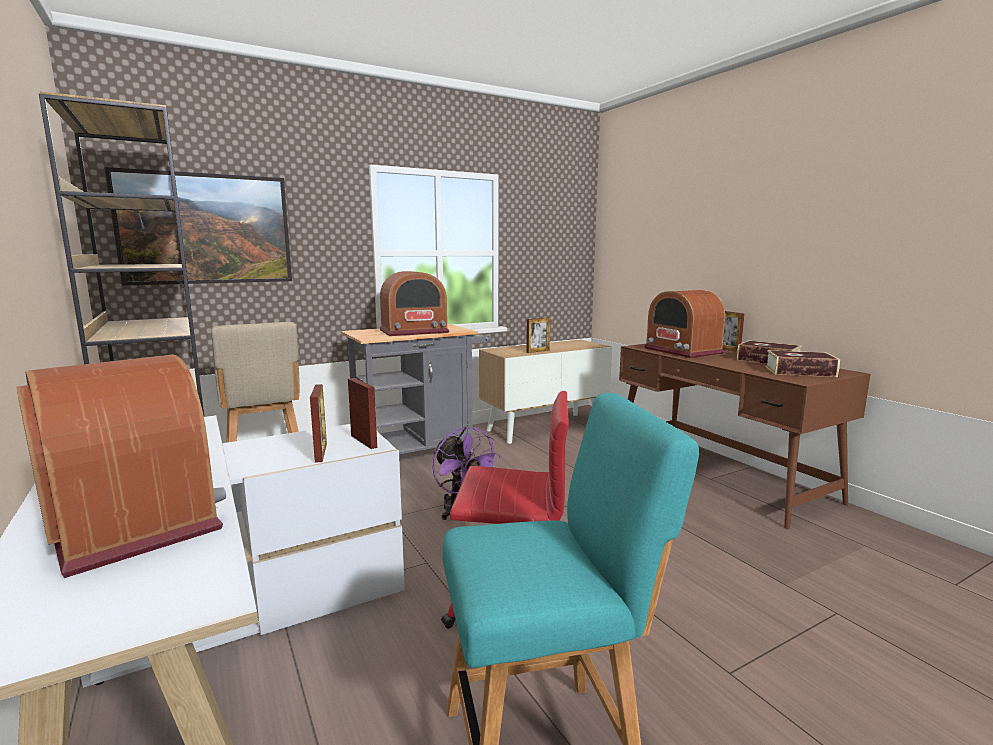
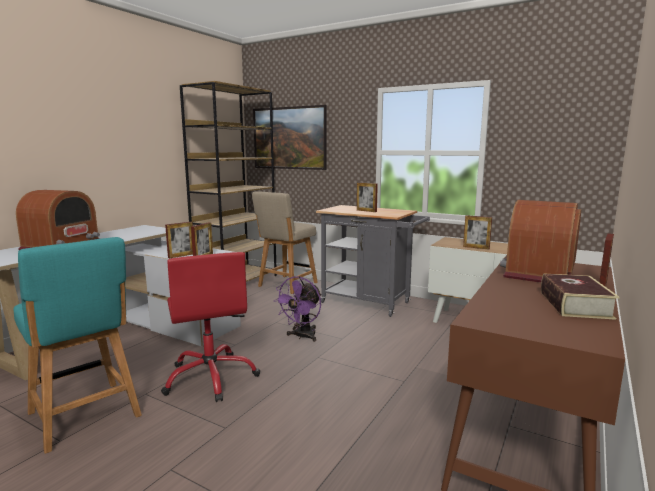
camera: 60 degrees right, 0 degrees up
(414, 331) = (366, 211): radio -> picture frame
(800, 371) = (535, 320): book -> none

